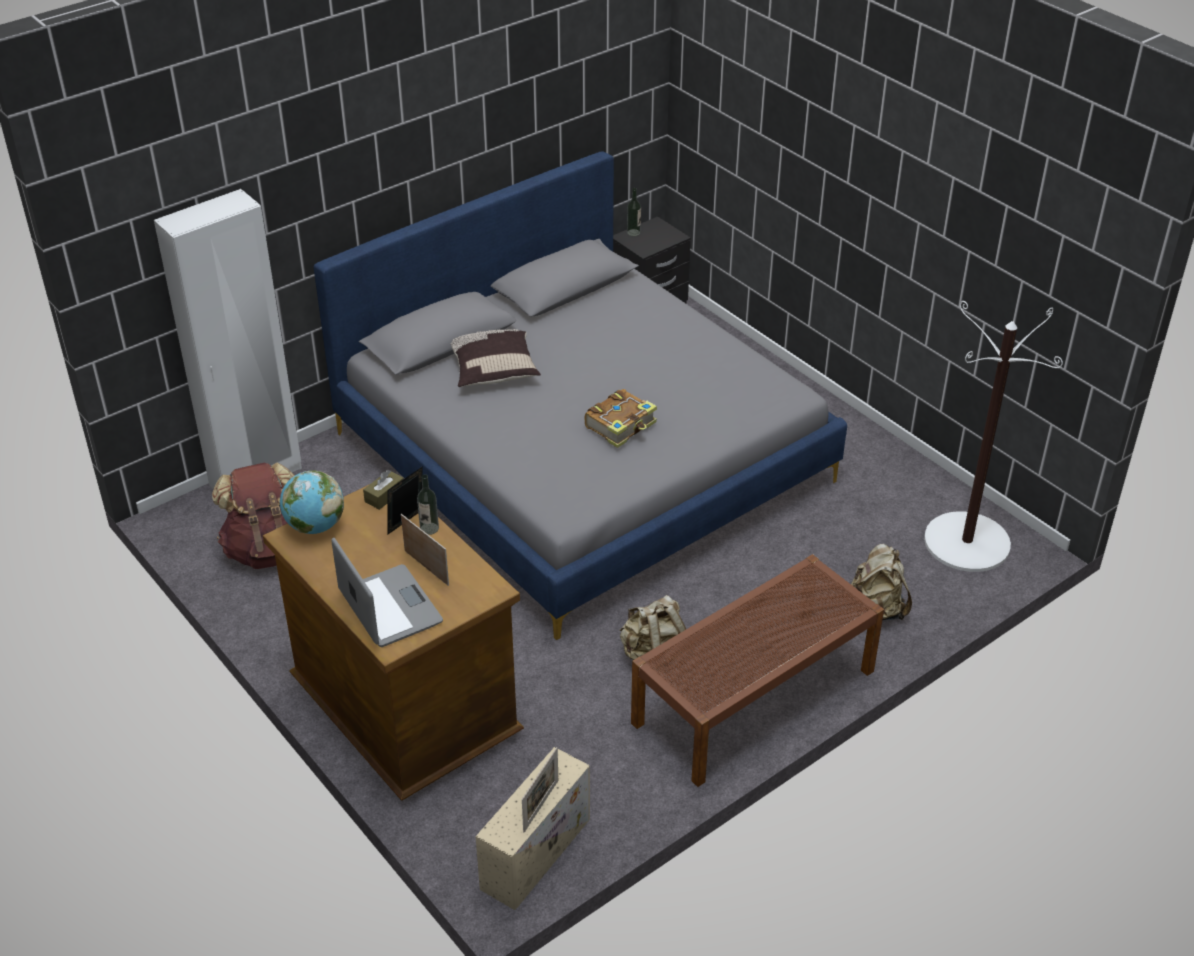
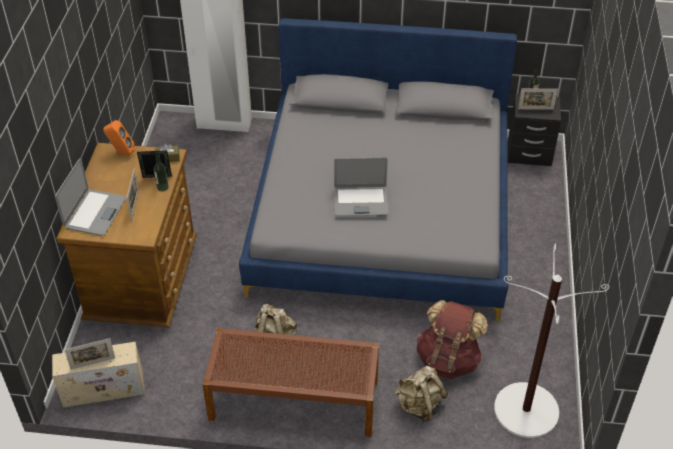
camera: 45 degrees right, 5 degrees up
(267, 549) = (185, 162): brown backpack -> brown backpack (448, 360)
(315, 526) = (121, 153): globe -> orange speaker
(493, 369) = (343, 131): pillow -> none
(621, 425) = (360, 201): book -> laptop
(652, 240) = (535, 109): none -> picture frame

